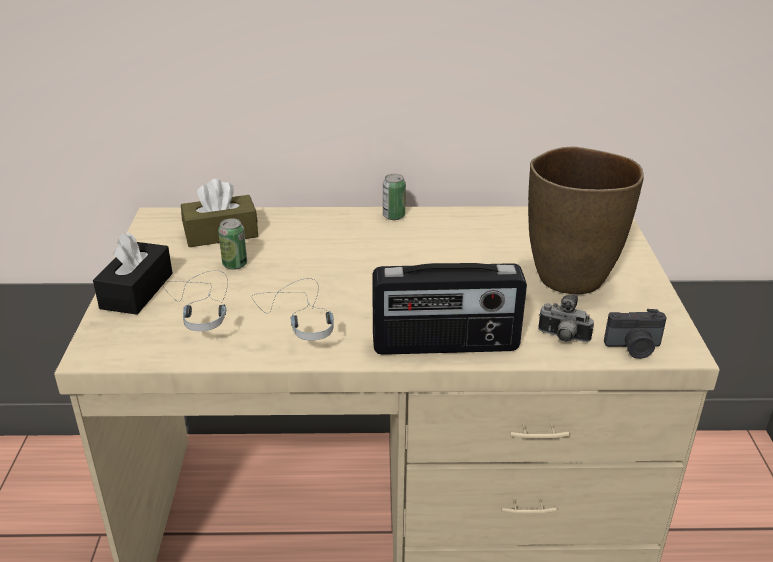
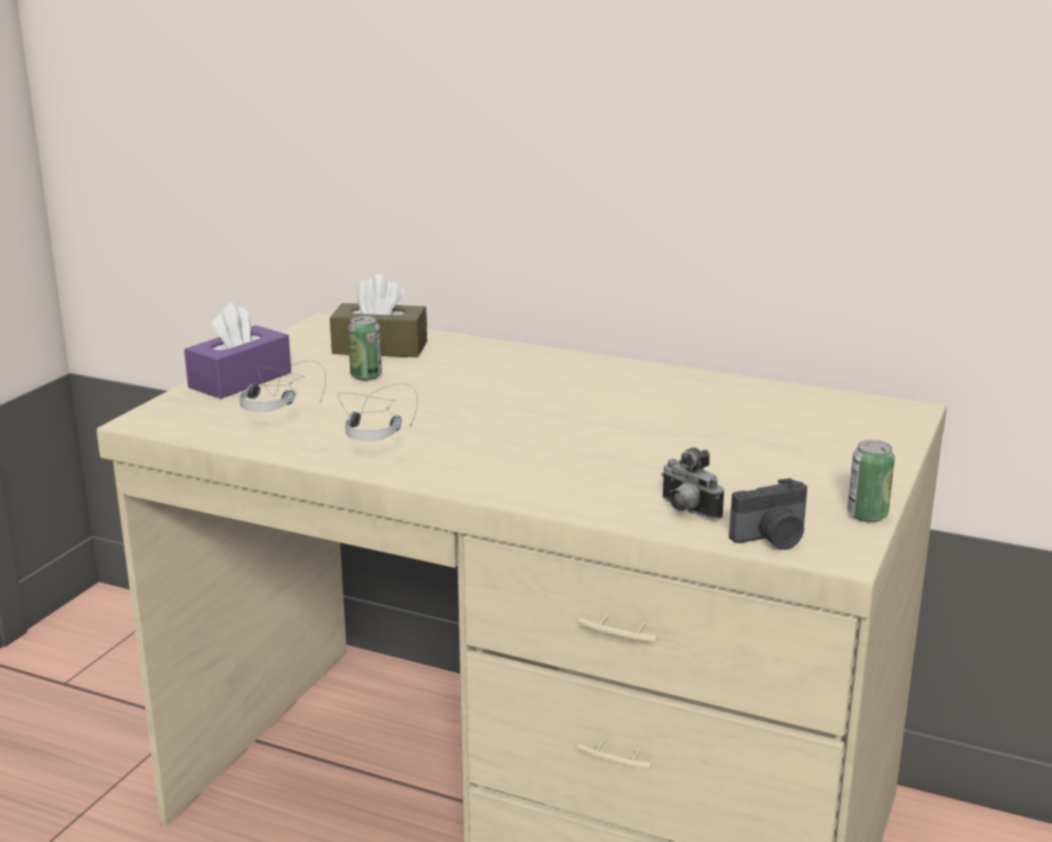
camera: 25 degrees right, 10 degrees down
(137, 291) = (240, 380): black tissue box -> purple tissue box
(393, 216) = (602, 364): can -> can (867, 515)
(445, 345) = (528, 488): radio -> none
(569, 278) = (767, 459): brown vase -> none
(634, 348) = (772, 539): camera -> camera turned 45 degrees counterclockwise

